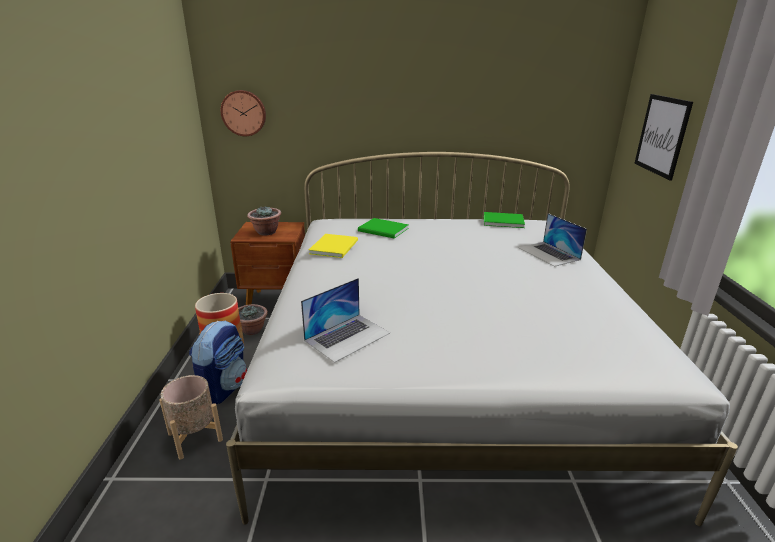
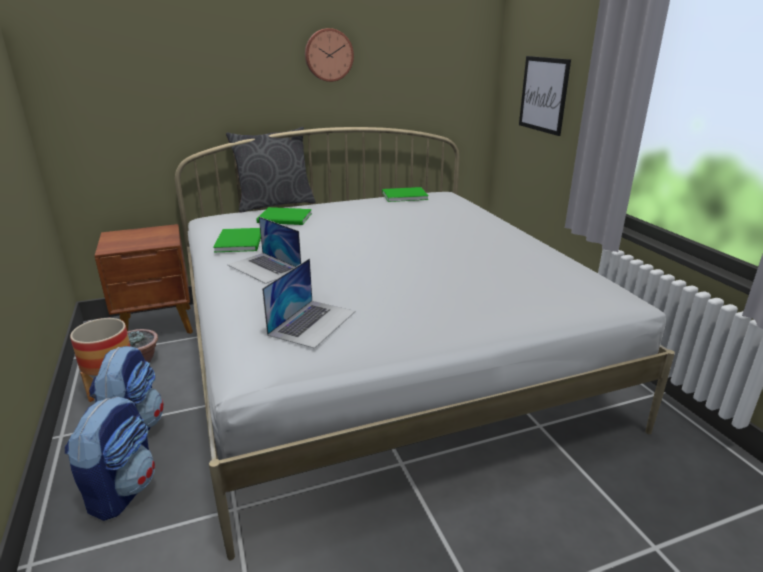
camera: 20 degrees left, 0 degrees up
(195, 437) = (122, 490): beige planter -> backpack
(244, 113) = (84, 95): wall clock -> wall clock (328, 55)
(266, 232) = (137, 240): potted plant -> none
(335, 247) = (241, 241): yellow book -> green book
(384, 215) = (275, 204): none -> grey pillow
(549, 253) = (464, 219): laptop -> laptop (264, 267)

